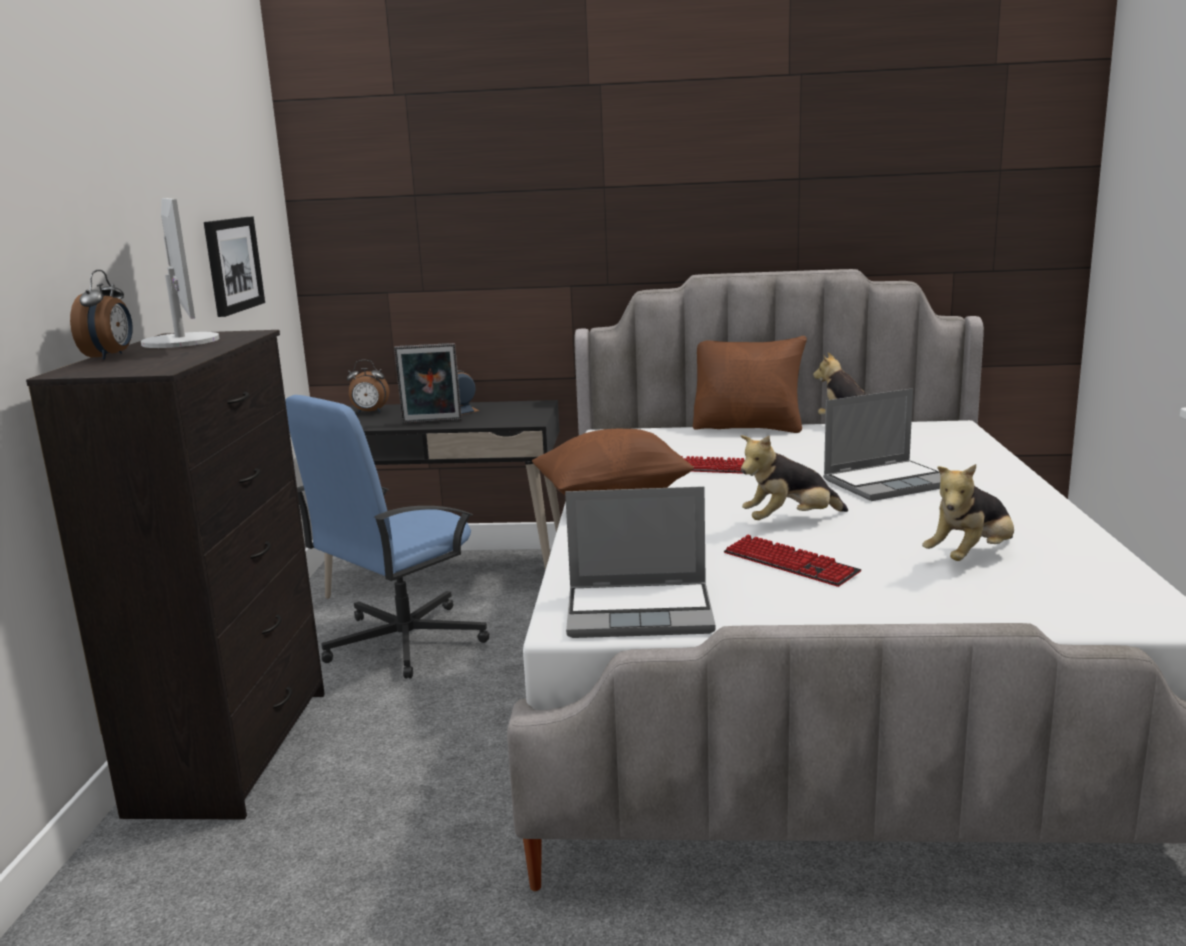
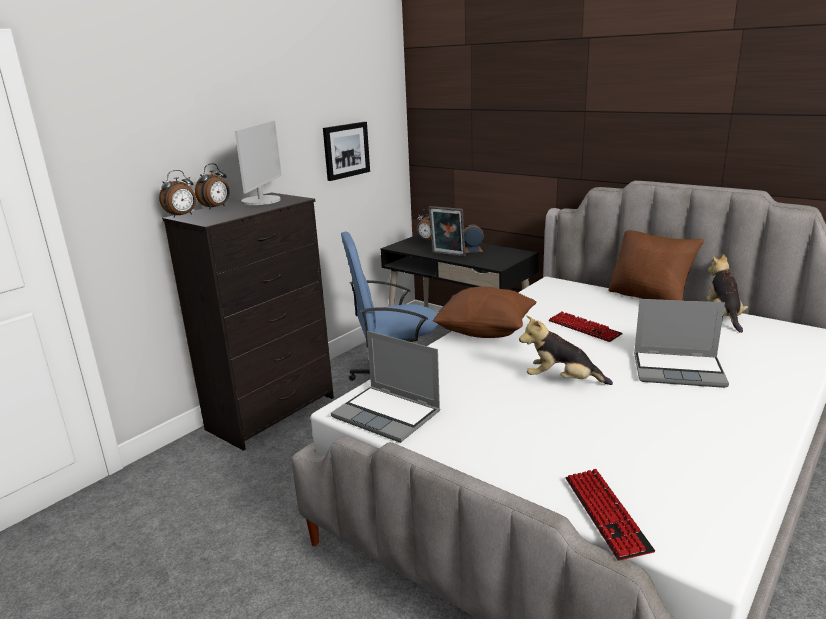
camera: 35 degrees right, 5 degrees up
(69, 371) = (182, 215): none -> alarm clock
(790, 564) = (514, 412): keyboard -> keyboard (606, 514)
(971, 557) = (639, 450): plush toy -> none

